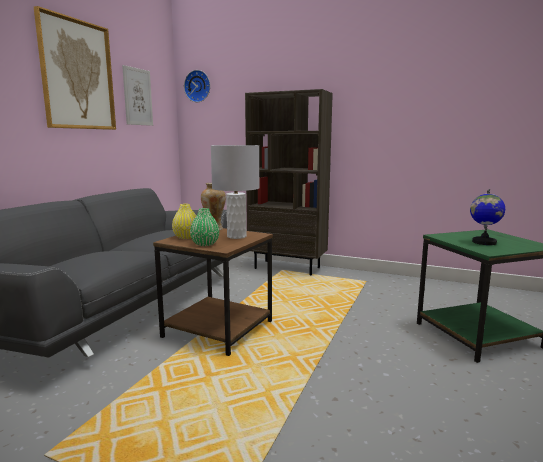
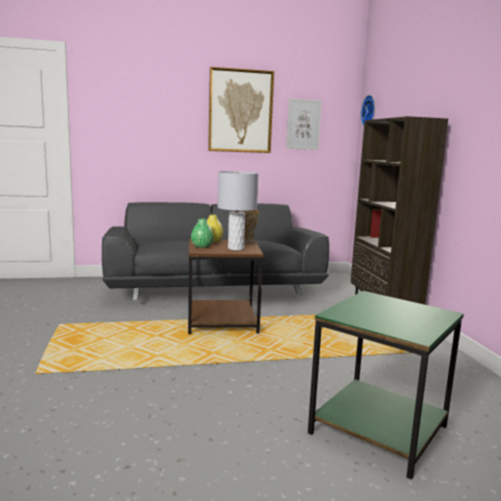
camera: 55 degrees right, 0 degrees up
(483, 242) = (376, 312): globe -> none

